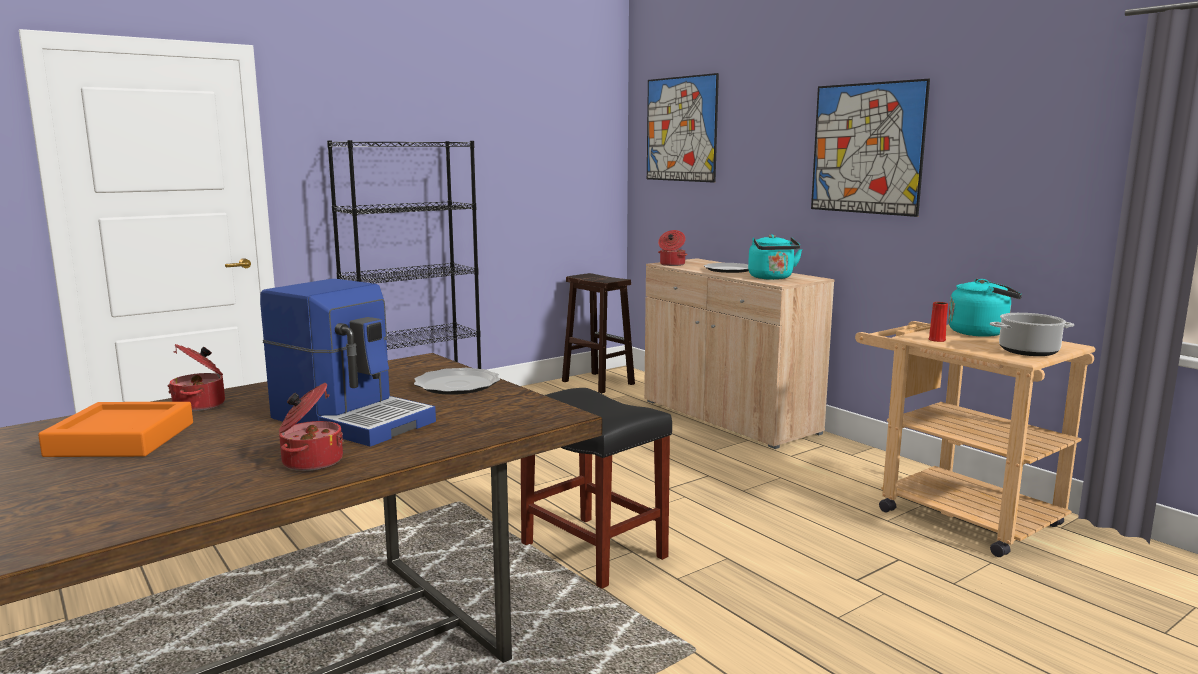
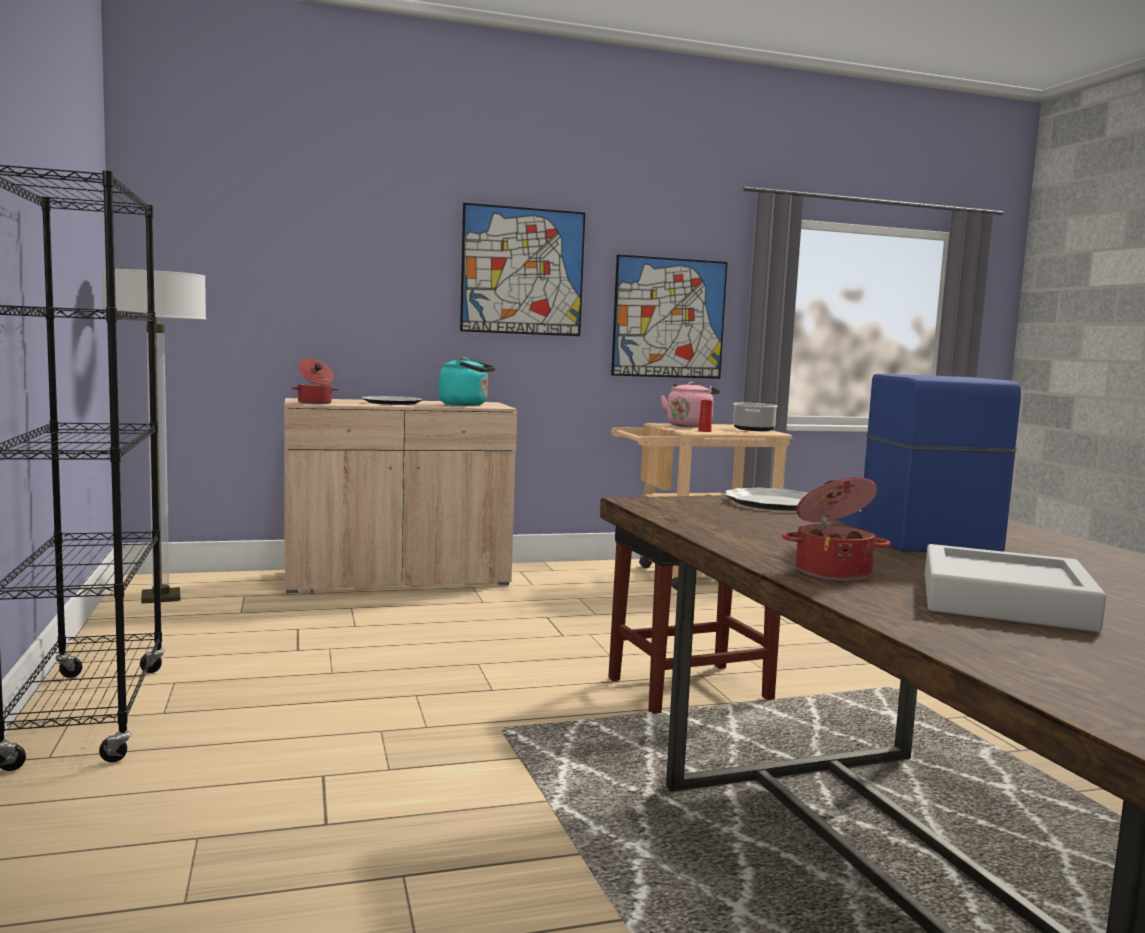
camera: 70 degrees left, 5 degrees down
(122, 439) = (1004, 601): orange tray -> grey tray
(311, 461) = (1059, 549): cooking pot -> none
(353, 419) = (907, 533): coffee machine -> coffee machine turned 60 degrees counterclockwise
(597, 382) = (161, 598): brown stool -> floor lamp
(681, 129) = (237, 228): picture -> picture (669, 318)
(981, 333) = (689, 425): turquoise kettle -> pink kettle

